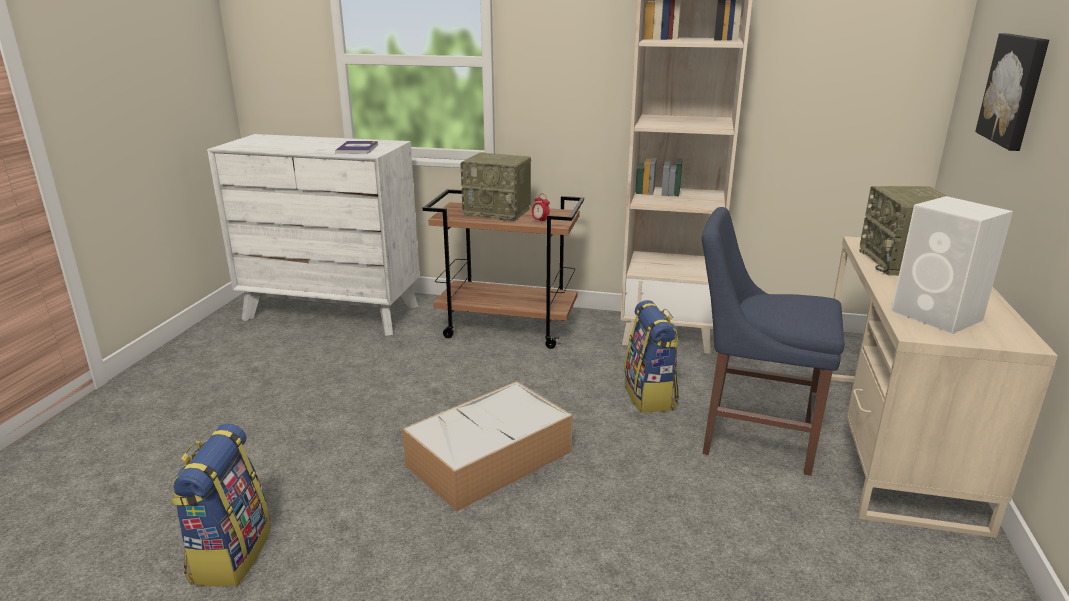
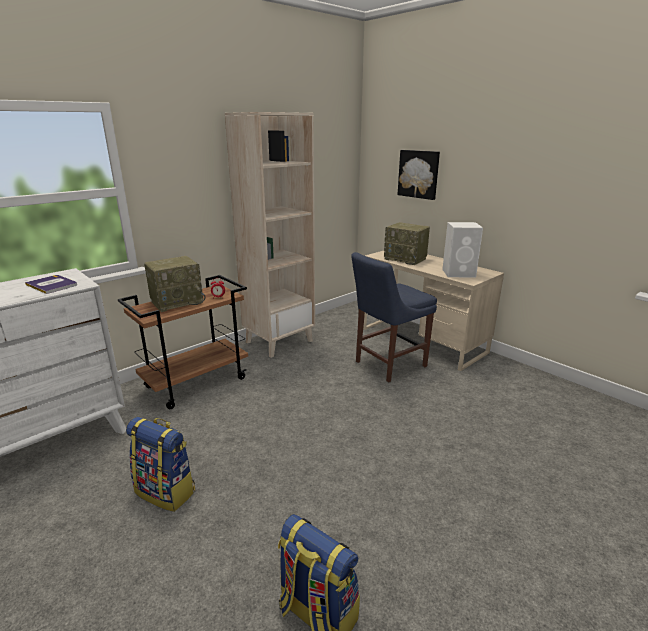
camera: 55 degrees left, 0 degrees up
(488, 460) = (327, 448): storage box -> none
(650, 396) = (328, 372): backpack -> backpack (166, 491)

